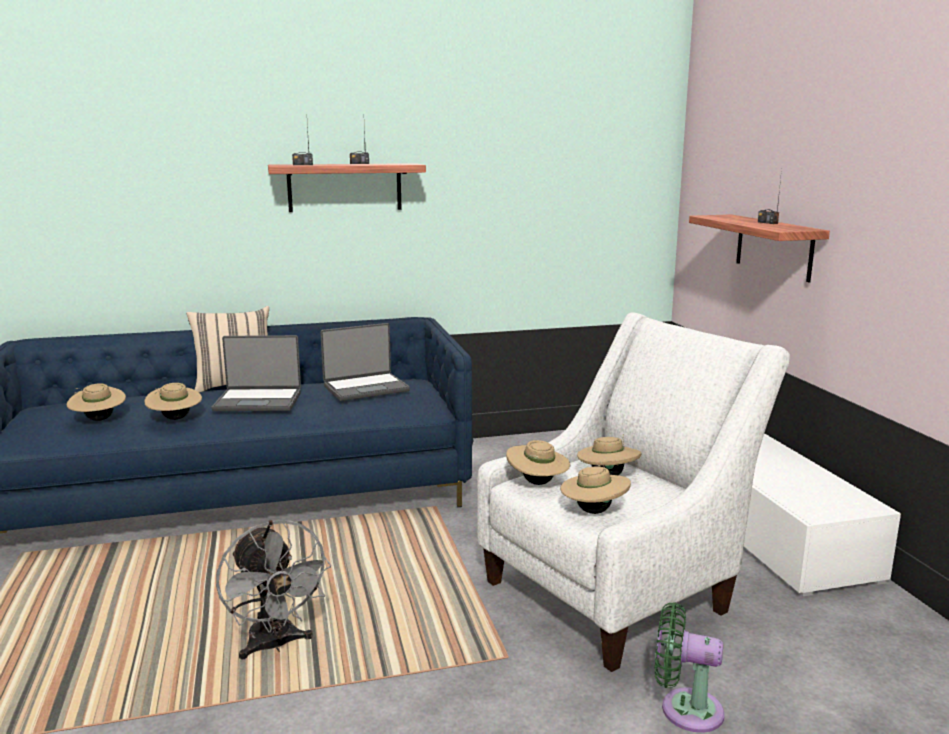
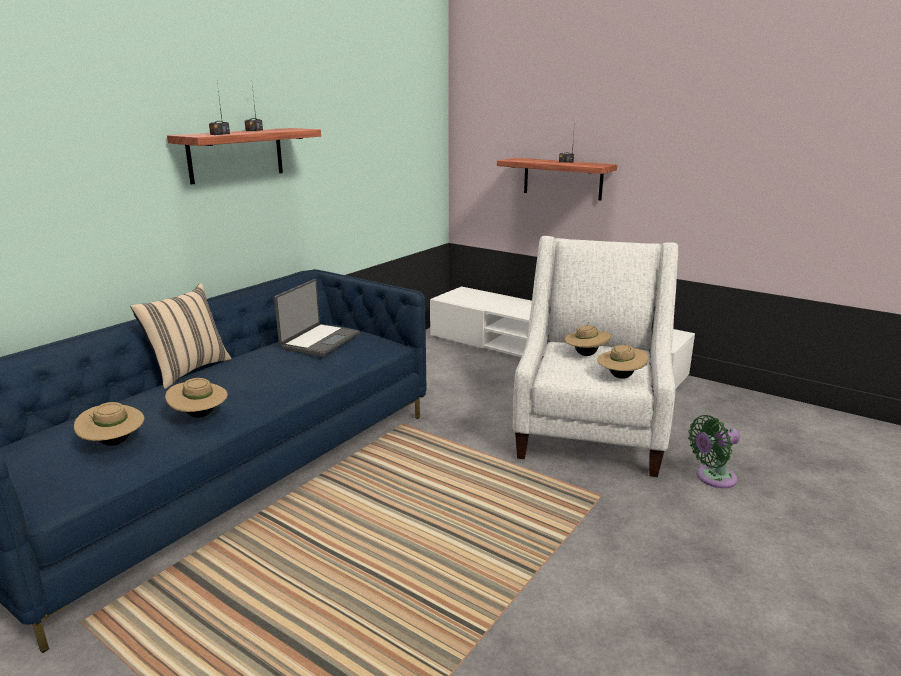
camera: 40 degrees left, 5 degrees up
(258, 401) = (250, 377): laptop -> none
(275, 645) = (460, 565): grey fan -> none
(537, 483) = (560, 371): beige hat -> none

